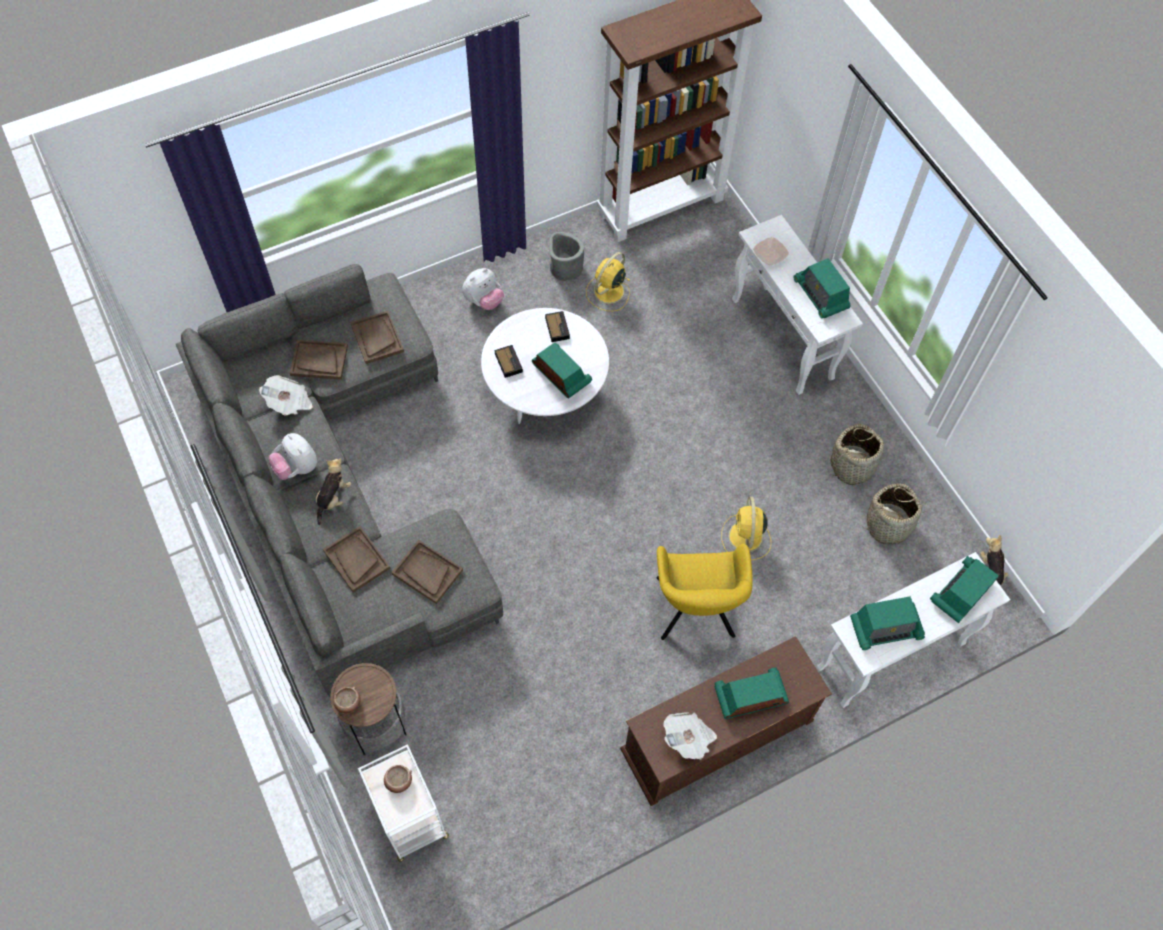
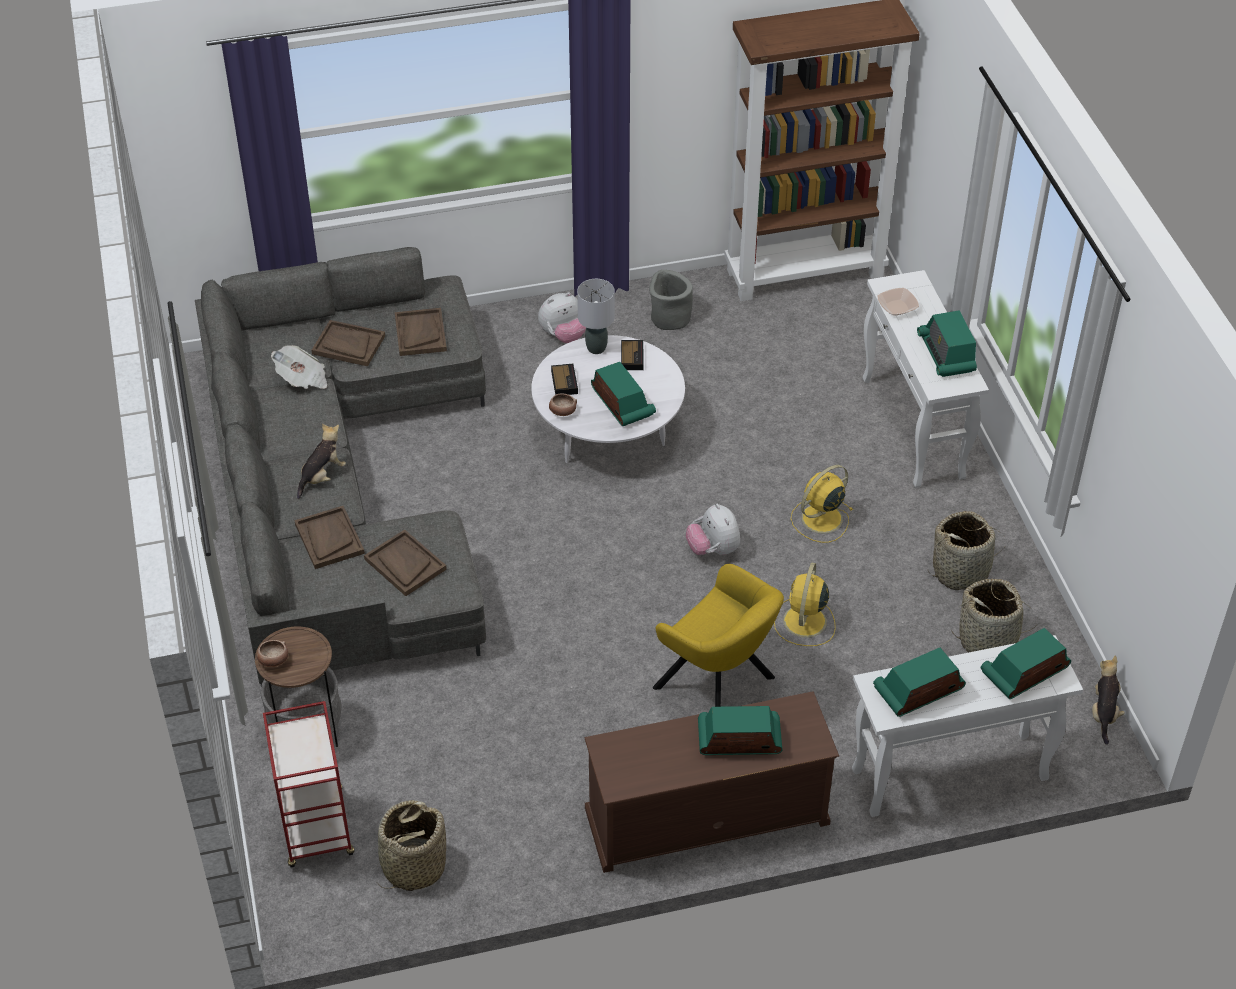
camera: 15 degrees right, 15 degrees down
(297, 468) = (291, 441): plush toy -> plush toy (713, 549)
(398, 781) = (304, 740): bowl -> bowl (562, 412)
(410, 818) = (316, 829): white cart -> red cart
(498, 835) = (413, 866): none -> basket
(525, 324) = (596, 348): none -> grey table lamp
(608, 292) = (713, 349): yellow fan -> yellow fan (820, 519)
(689, 739) = (652, 768): newspaper -> none
(695, 612) = (719, 686): yellow armchair -> yellow armchair turned 60 degrees counterclockwise
(885, 628) = (918, 690): radio -> radio turned 150 degrees clockwise

